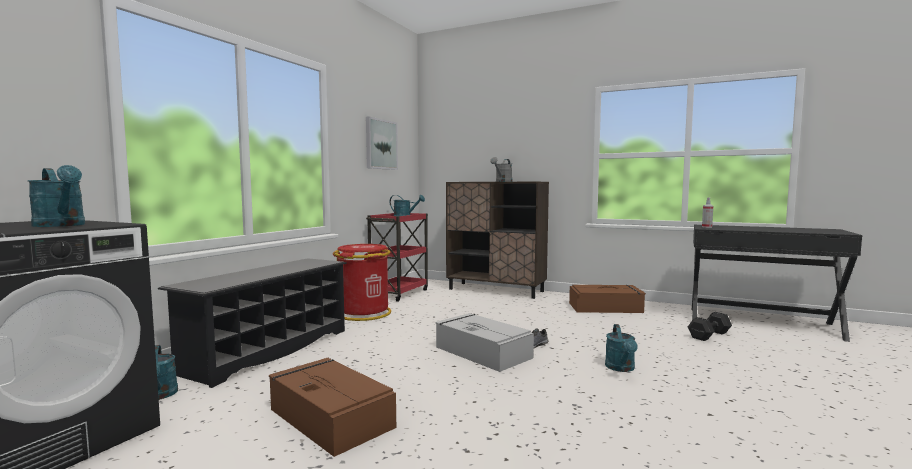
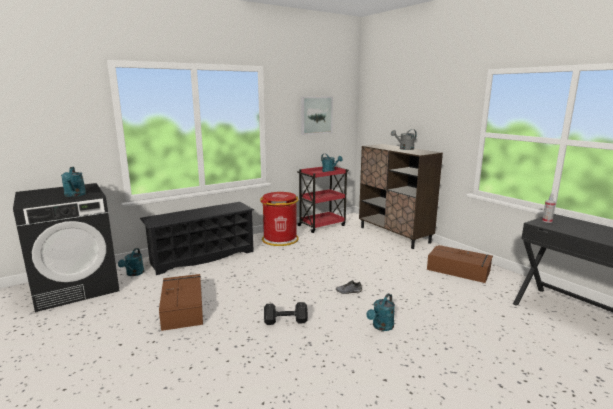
camera: 30 degrees right, 10 degrees up
(481, 352) = (309, 288): grey storage box -> none
(710, 335) = (508, 319): black dumbbell -> black dumbbell (286, 321)

